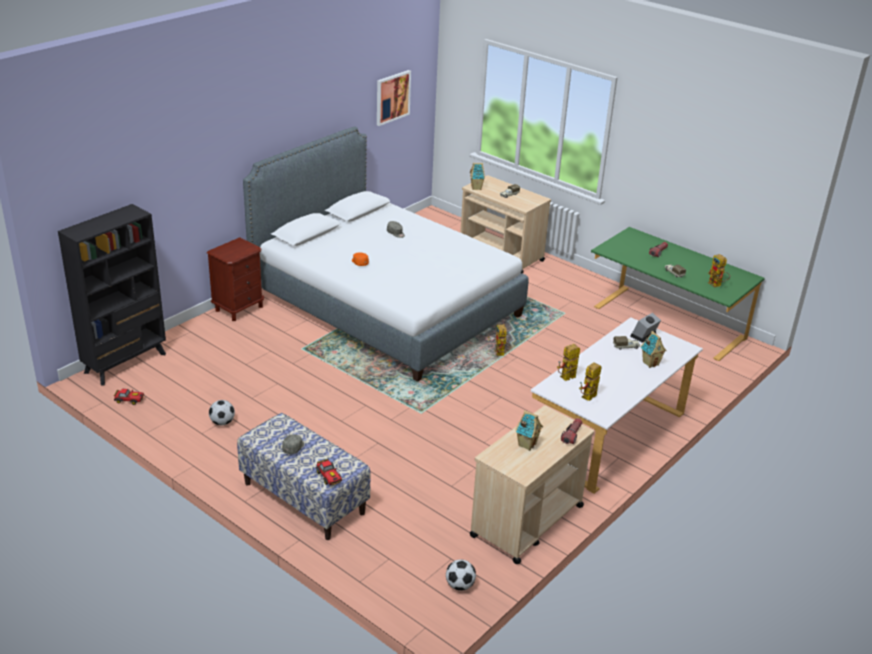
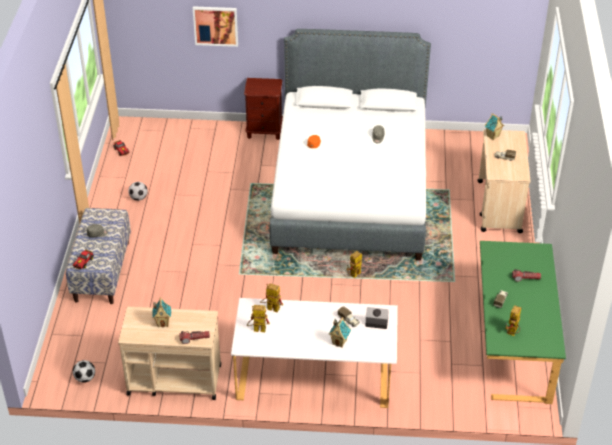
camera: 55 degrees right, 10 degrees up
(126, 363) = (154, 127): black bookcase -> none
(392, 97) = (477, 22): picture -> picture (215, 25)

